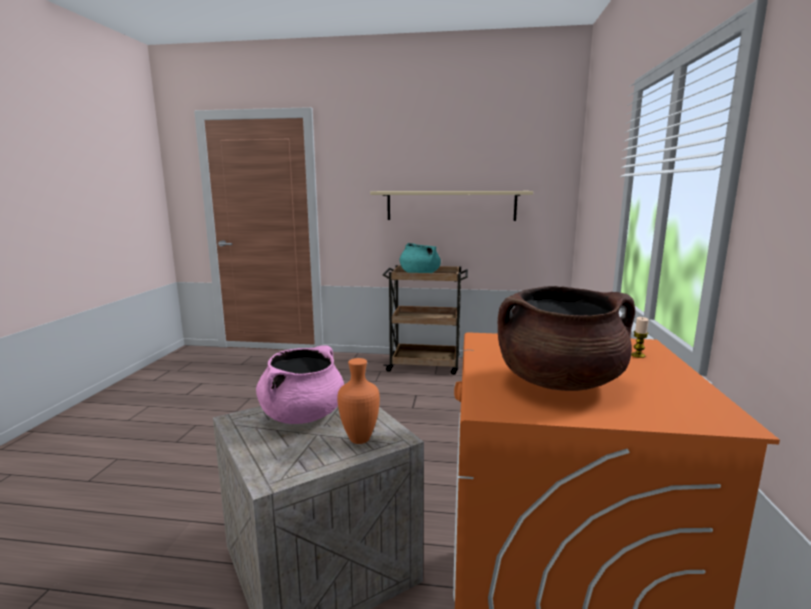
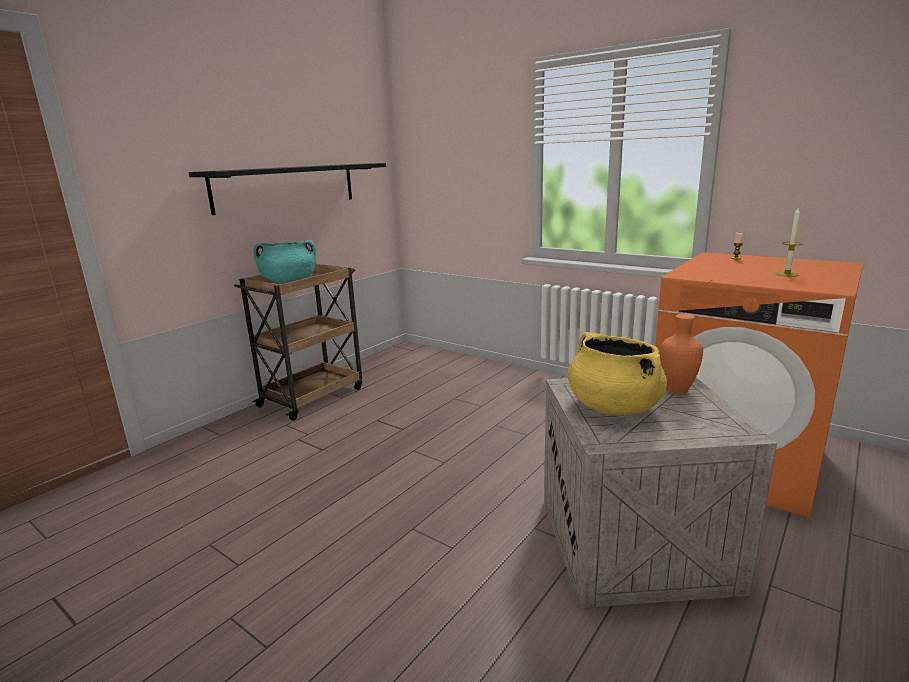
camera: 60 degrees left, 5 degrees up
(303, 415) = (613, 407): pink cooking pot -> yellow cooking pot
(451, 205) = (286, 187): beige shelf -> black shelf
(559, 382) = (787, 274): brown cooking pot -> candle

